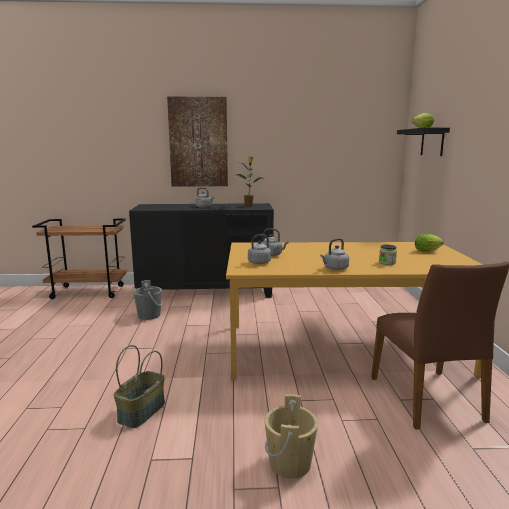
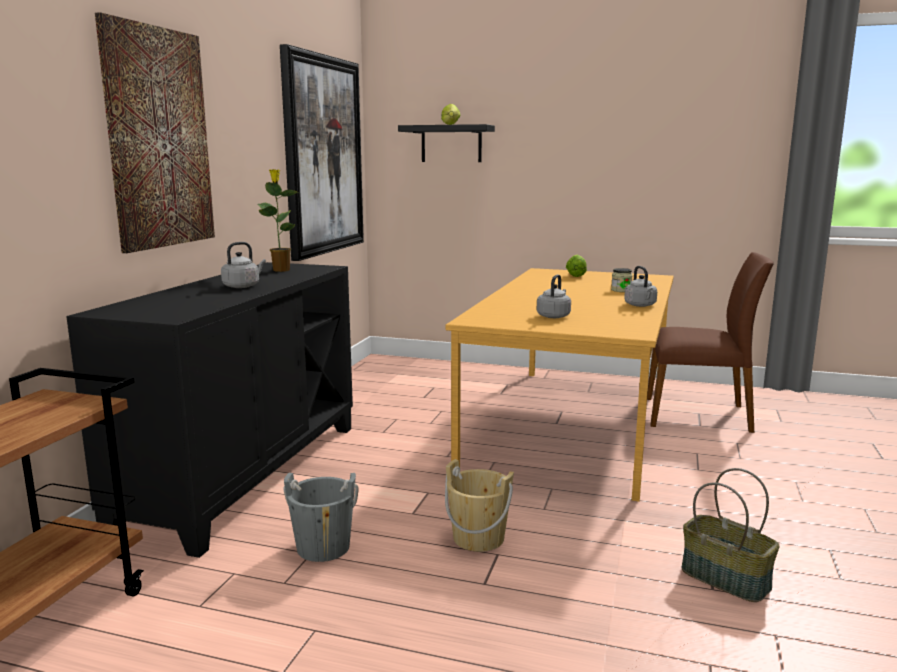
camera: 70 degrees left, 0 degrees up
(261, 262) = (595, 323): grey kettle -> none
(290, 463) = (823, 496): beige bucket -> beige bucket (478, 538)
(343, 150) = (323, 156): none -> picture

